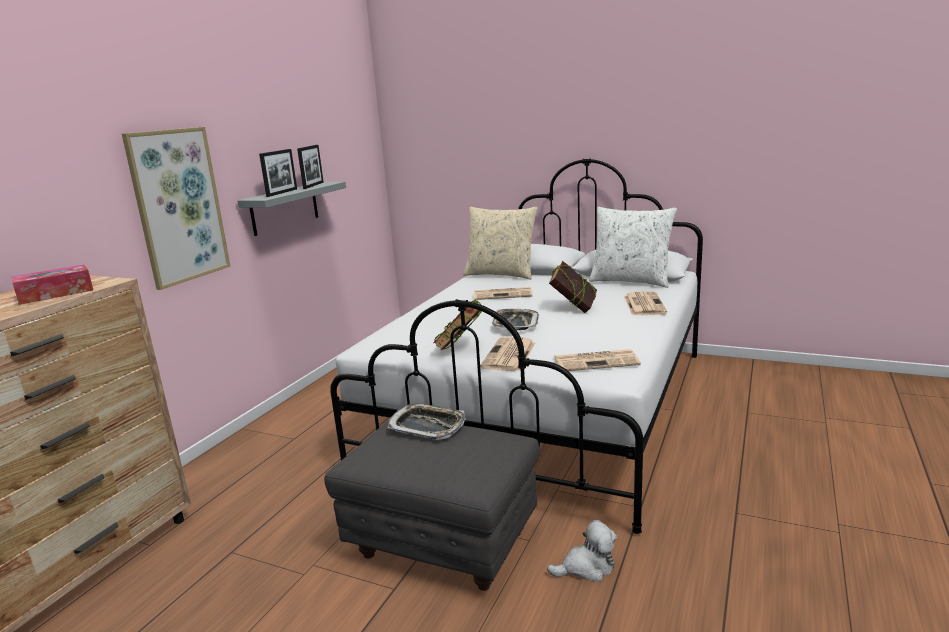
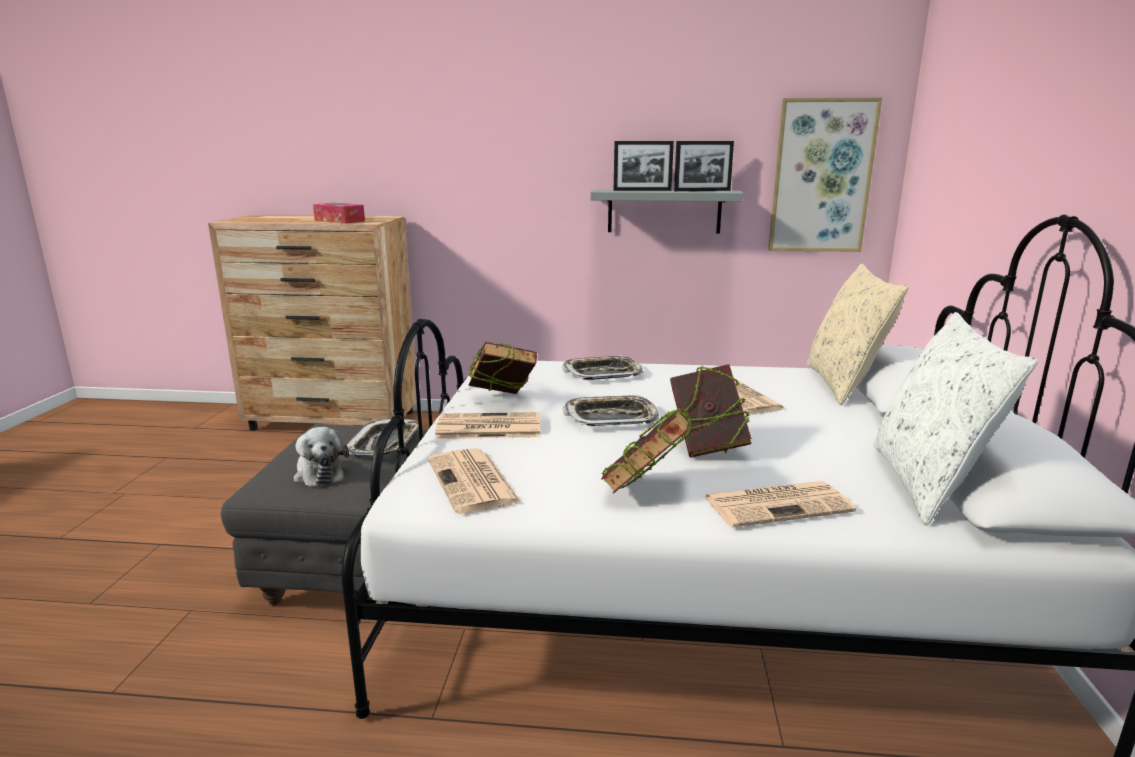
camera: 70 degrees right, 0 degrees up
(178, 206) = (518, 182): picture -> picture (821, 176)
(428, 320) = (602, 373): none -> tray
(586, 567) = (296, 675): plush toy -> plush toy (319, 473)
(623, 325) = (645, 491): none -> book

